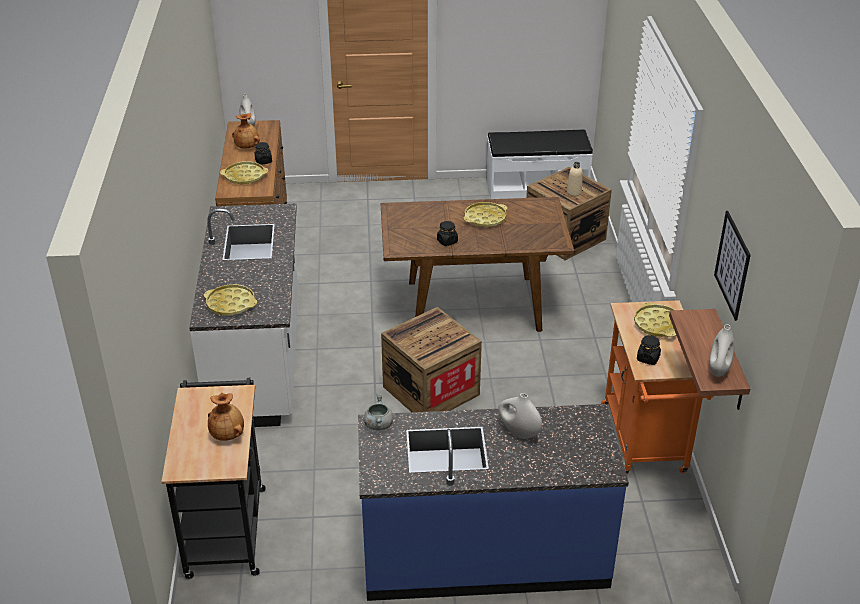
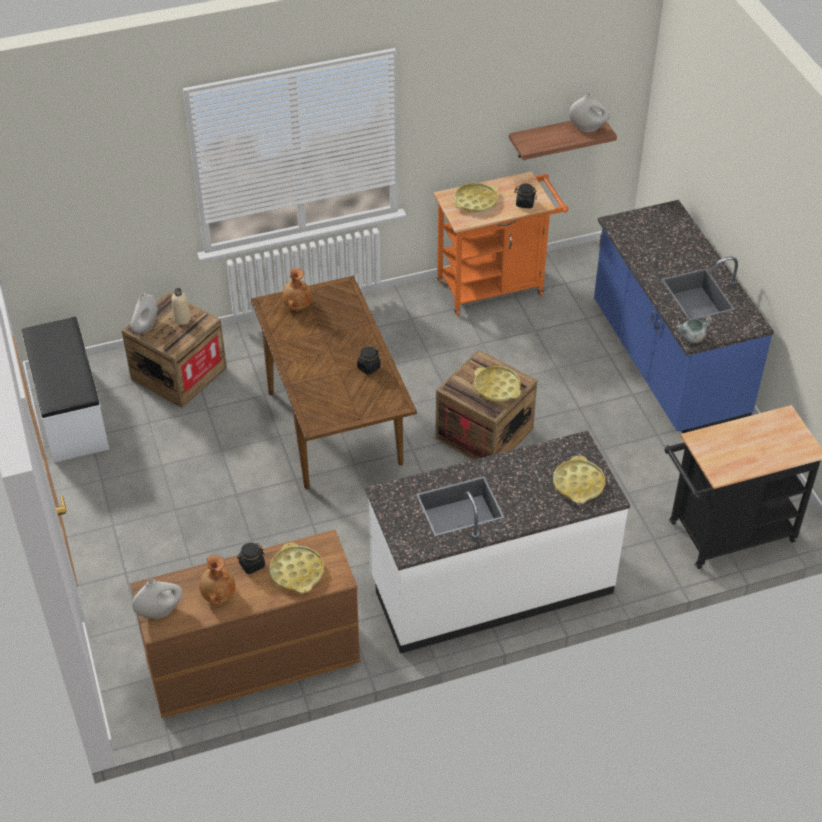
camera: 105 degrees left, 10 degrees up
(228, 434) = (752, 431): brown vase -> brown vase (296, 305)
(485, 218) = (313, 346): yellow tray -> yellow tray (497, 387)
(518, 432) = (657, 258): white vase -> white vase (146, 327)
(732, 265) = (529, 82): picture -> none

